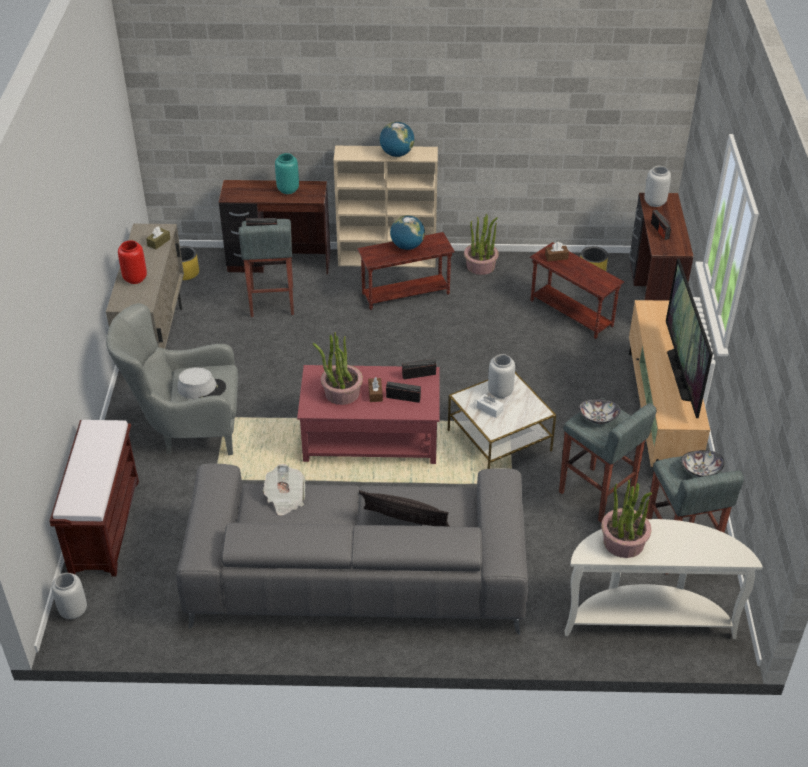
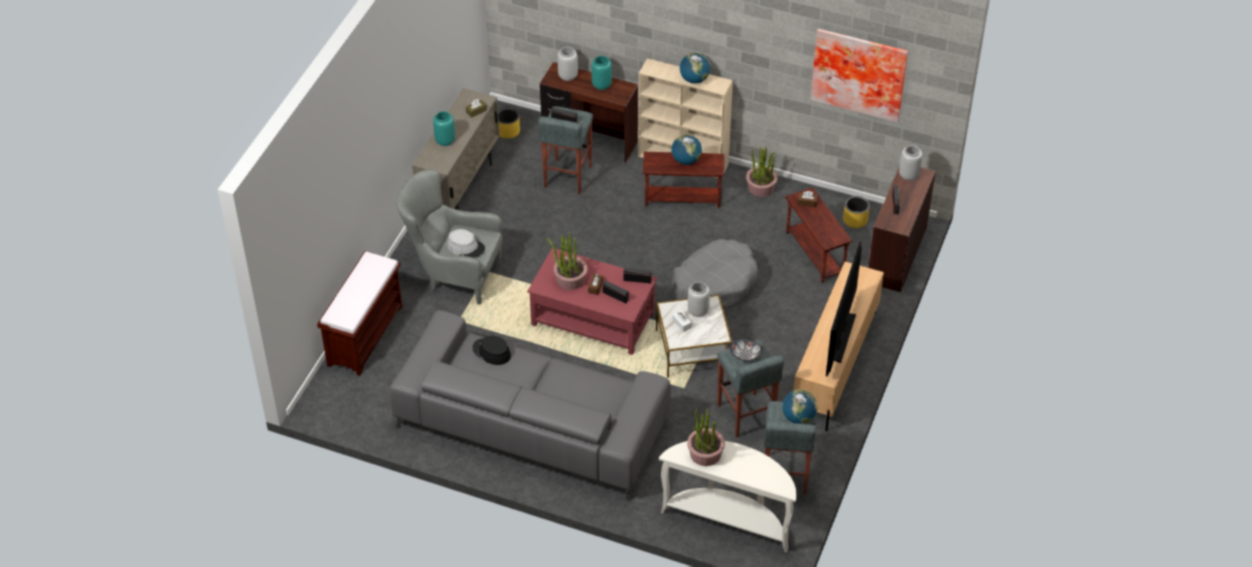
camera: 20 degrees right, 5 degrees up
(73, 611) = (321, 392): grey vase -> grey vase (567, 76)
(134, 278) = (444, 141): red vase -> turquoise vase
(285, 498) = (491, 352): newspaper -> black hat
(405, 524) = (569, 396): pillow -> none
(485, 368) = (715, 284): none -> grey dog bed
(585, 98) = (859, 72): none -> picture
(700, 470) = (798, 417): bowl -> globe

